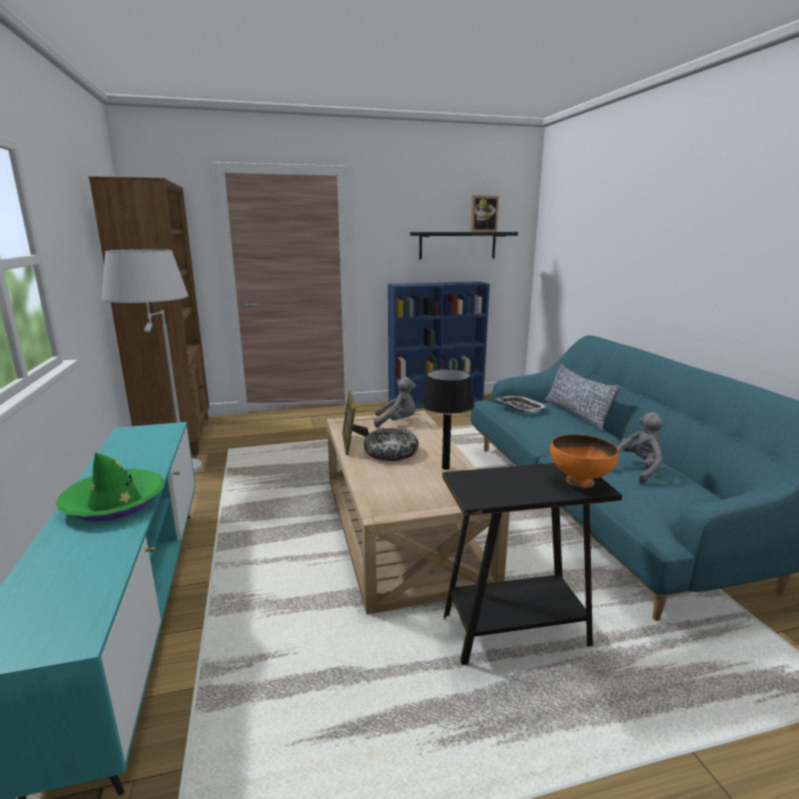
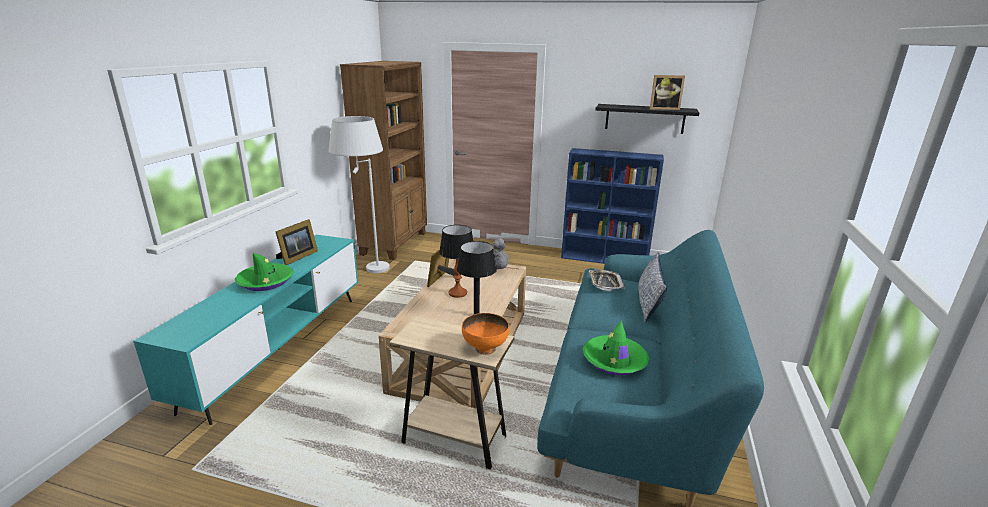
camera: 30 degrees right, 5 degrees up
(125, 460) = (297, 257): none -> picture frame
(391, 452) = (458, 293): bowl -> table lamp
(515, 631) = (454, 440): black side table -> beige side table
(637, 469) = (614, 361): grey plush toy -> green hat

